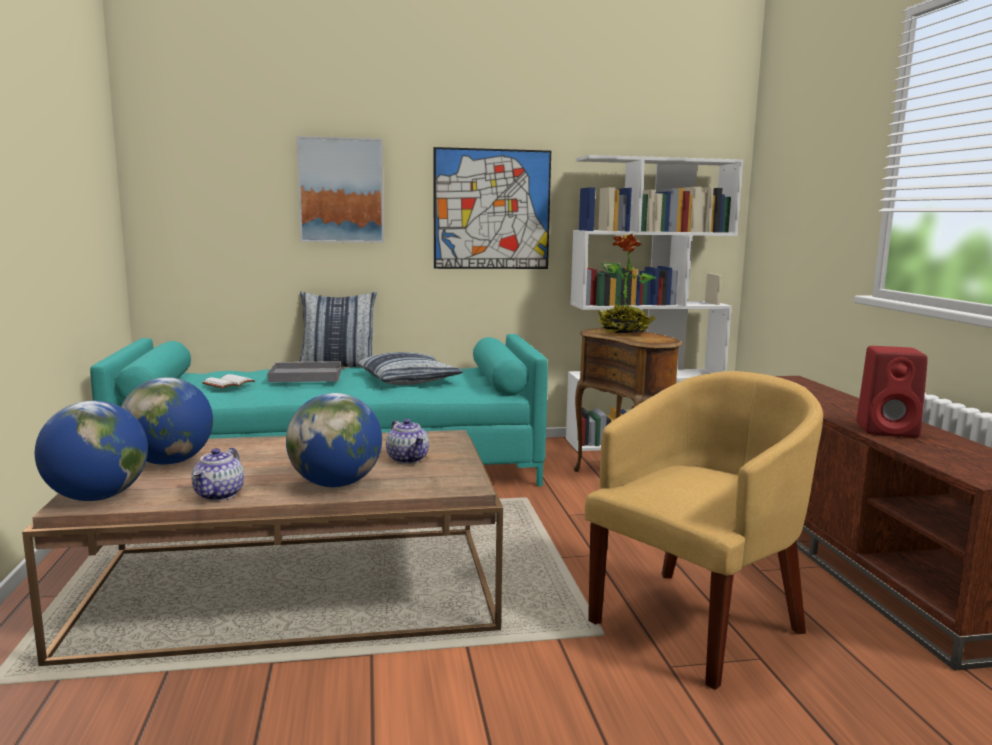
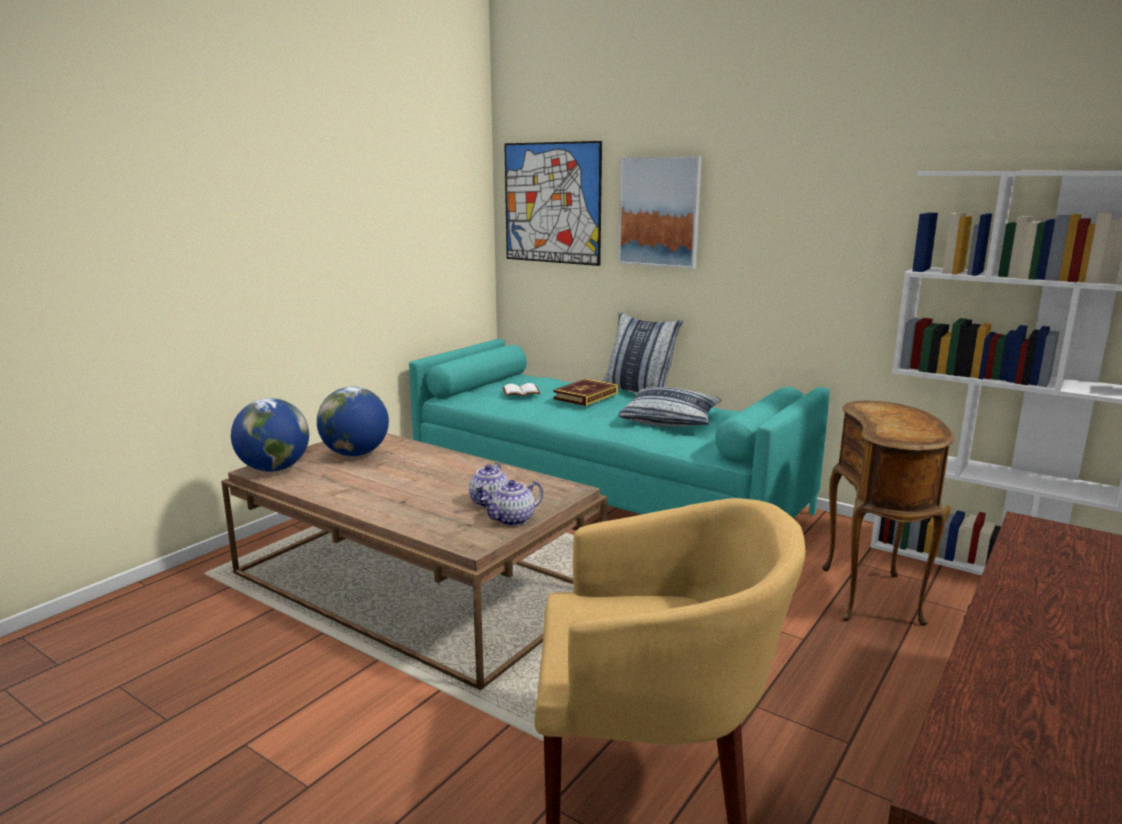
camera: 45 degrees right, 5 degrees up
(219, 495) = (326, 490): teapot -> teapot (513, 520)
(304, 376) = (586, 396): grey tray -> book
(335, 484) = (399, 507): globe -> none
(492, 209) = (816, 236): picture -> picture (552, 203)
(624, 333) = (895, 415): potted plant -> none
(888, 430) = (1021, 666): red speaker -> none

